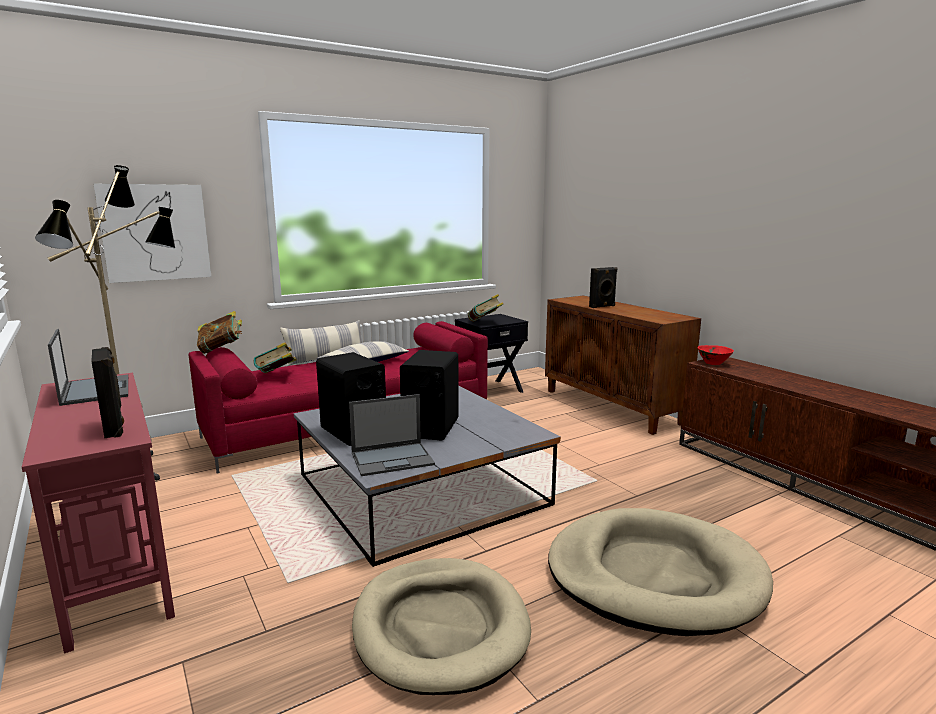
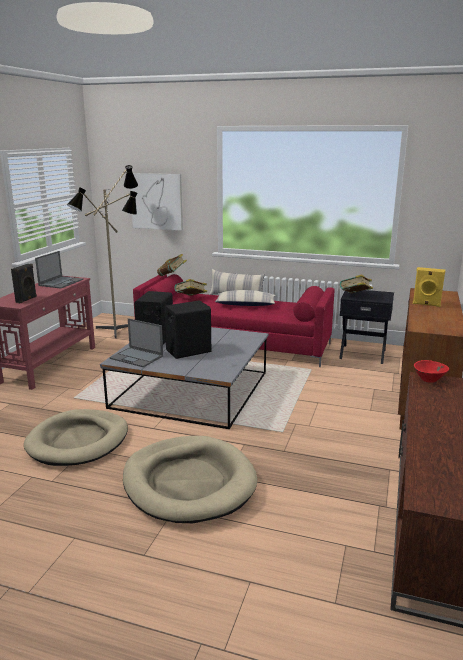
camera: 50 degrees right, 5 degrees up
(602, 306) = (426, 304): black speaker -> yellow speaker

